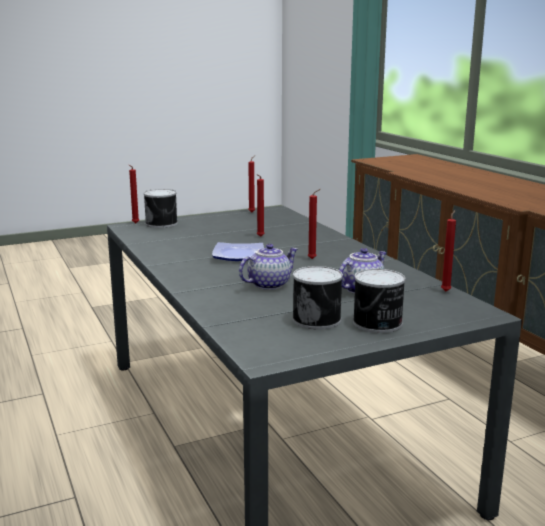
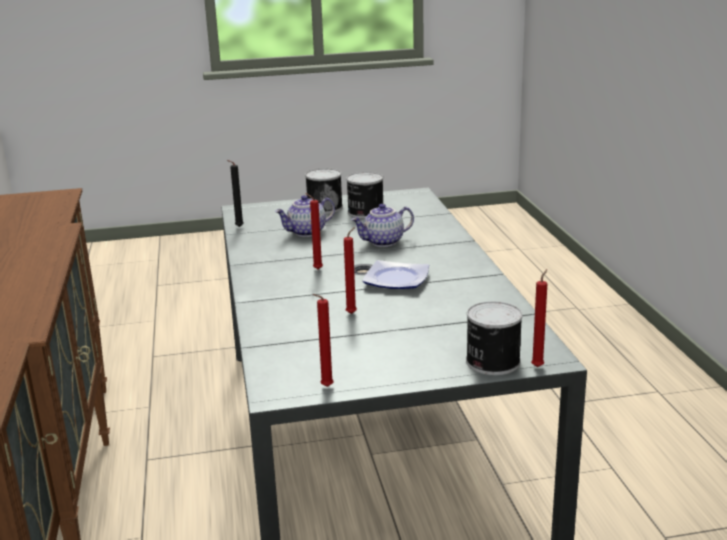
camera: 165 degrees left, 5 degrees up
(446, 291) = (238, 227): red candle -> black candle

